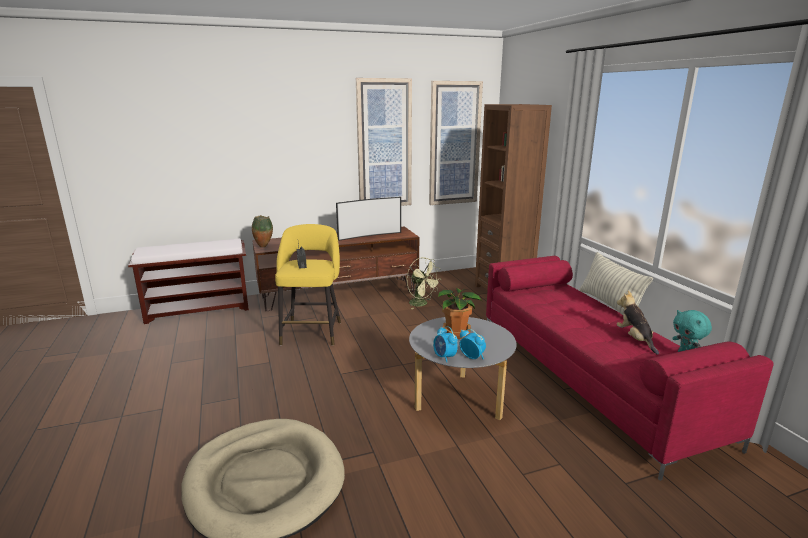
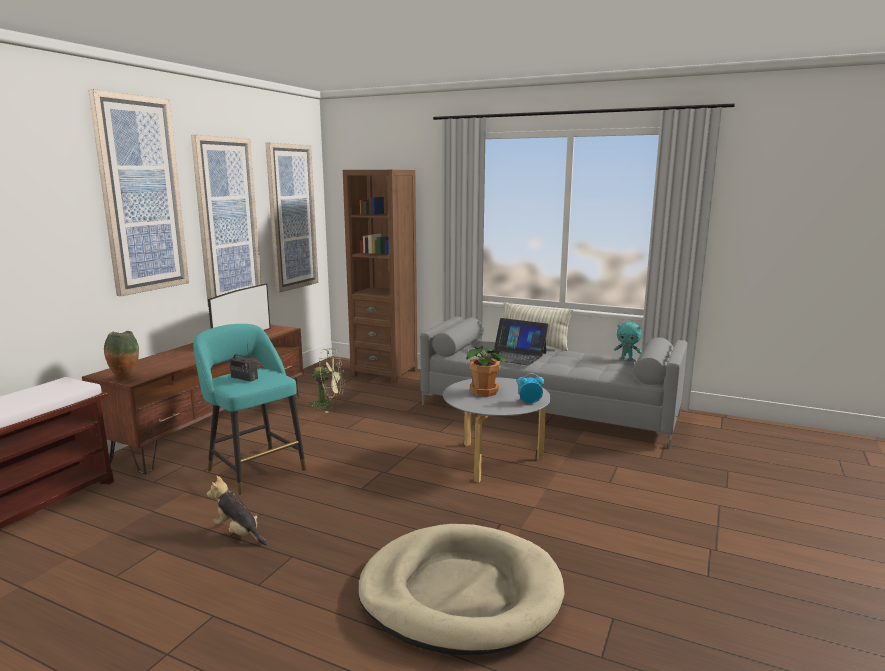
camera: 45 degrees left, 5 degrees down
(308, 124) = (141, 195): none -> picture
(312, 331) = (254, 469): yellow stool -> turquoise stool
(444, 357) = (512, 409): alarm clock -> none
(562, 309) = (513, 355): none -> laptop
(590, 377) = (548, 410): red sofa -> grey sofa
(635, 339) = (588, 360): plush toy -> plush toy (239, 533)

